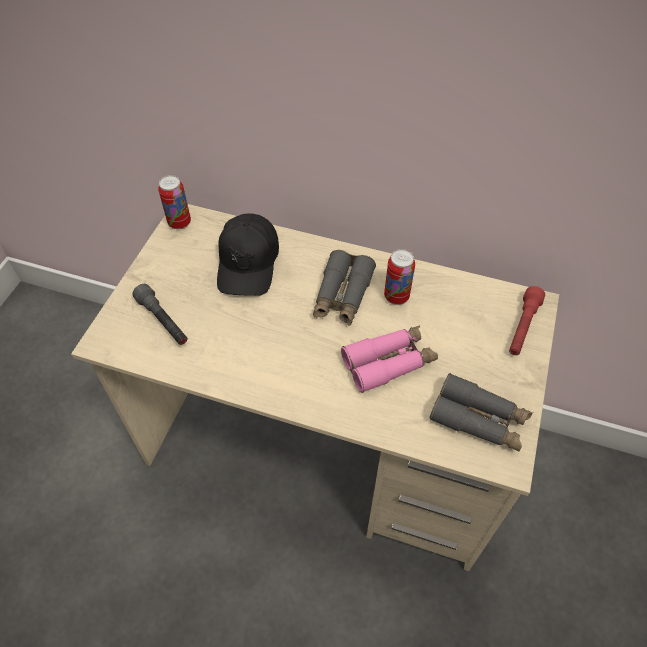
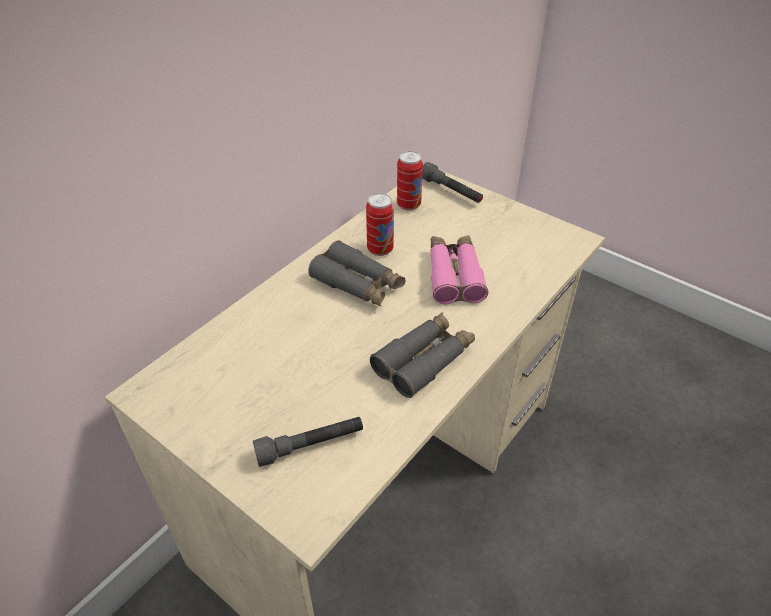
camera: 70 degrees left, 10 degrees down
(179, 223) = (152, 398): can -> can (408, 205)
(248, 263) = (267, 346): black cap -> none
(479, 419) = (533, 241): grey binoculars -> grey binoculars (424, 360)
(522, 327) = (451, 191): red flashlight -> grey flashlight

